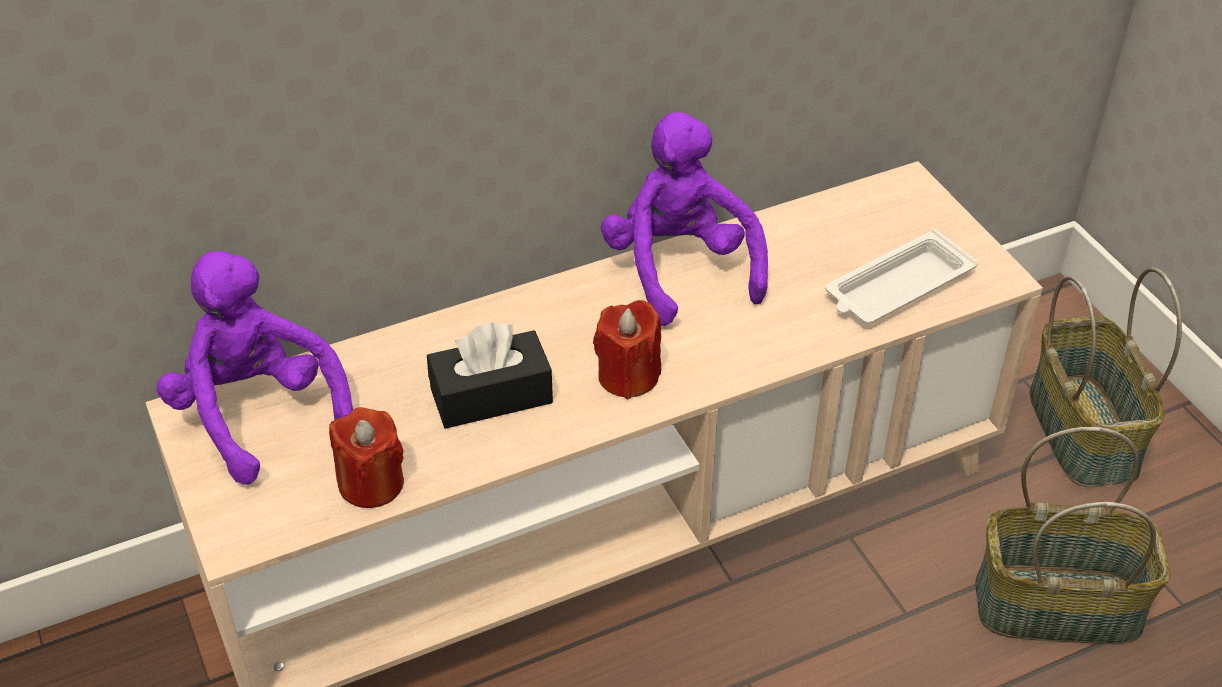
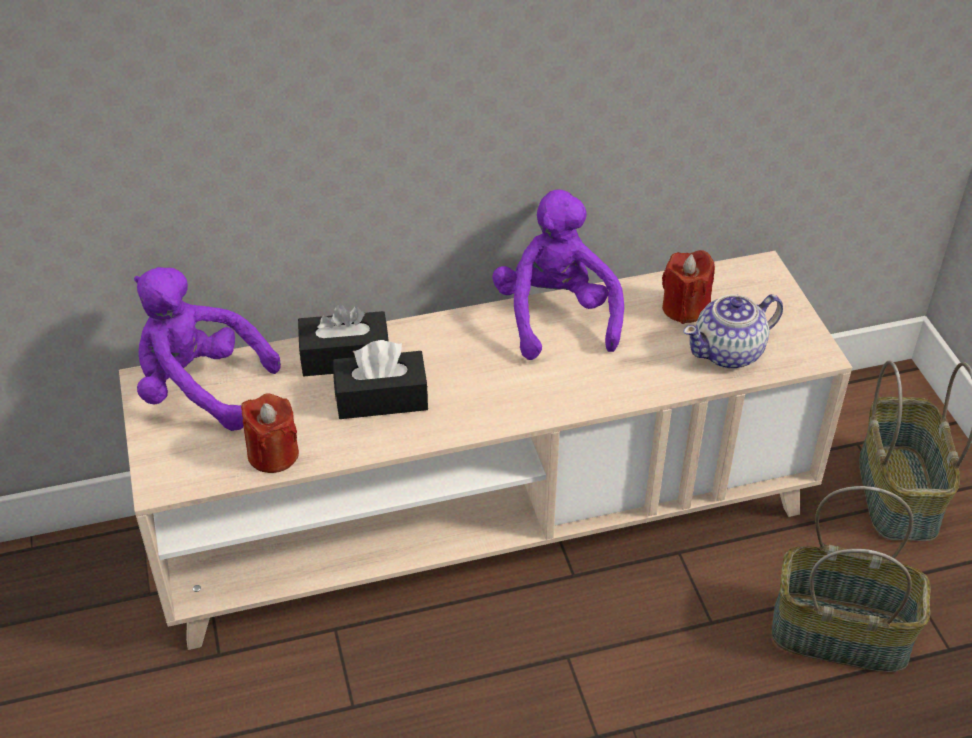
camera: 10 degrees right, 0 degrees up
(257, 413) = (200, 389): purple plush toy -> purple plush toy turned 45 degrees counterclockwise
(433, 350) = (345, 357): none -> black tissue box
(628, 376) = (493, 396): red candle -> red candle (685, 308)
(897, 287) = (729, 352): white tray -> teapot

